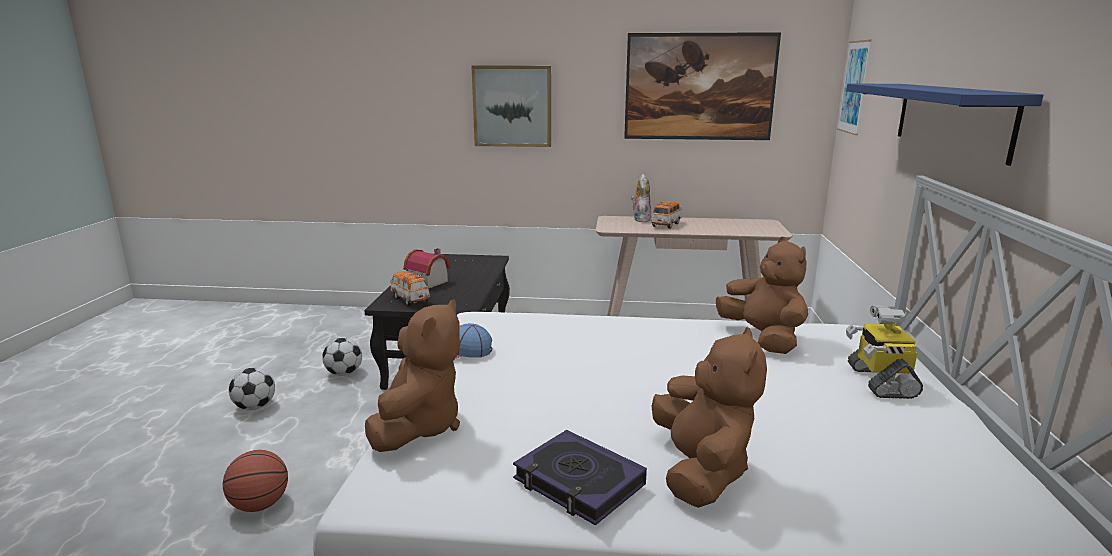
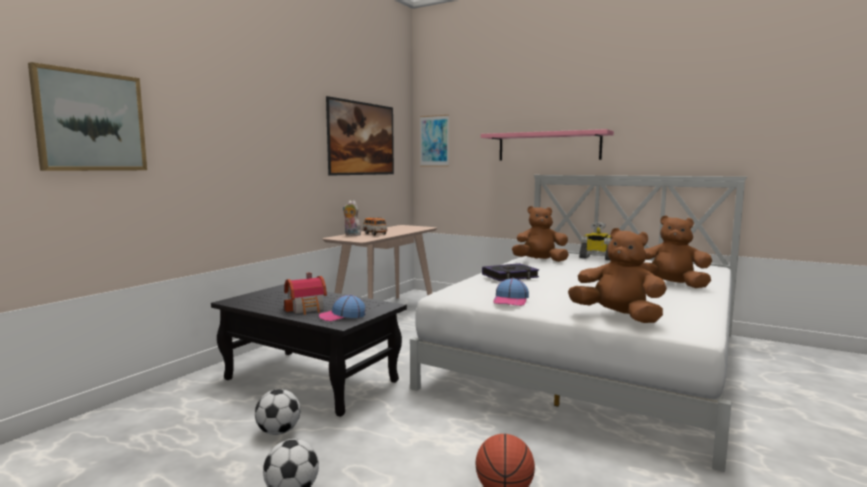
camera: 65 degrees left, 10 degrees down
(410, 299) = (342, 316): toy car -> cap
(512, 106) = (256, 148): picture -> picture (91, 121)
(578, 483) = (684, 298): book -> book (510, 276)
(951, 118) = (548, 146): blue shelf -> pink shelf

